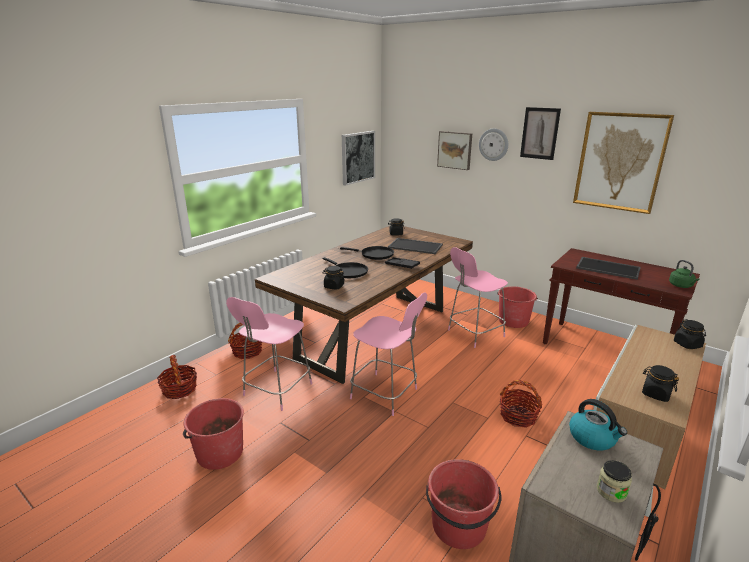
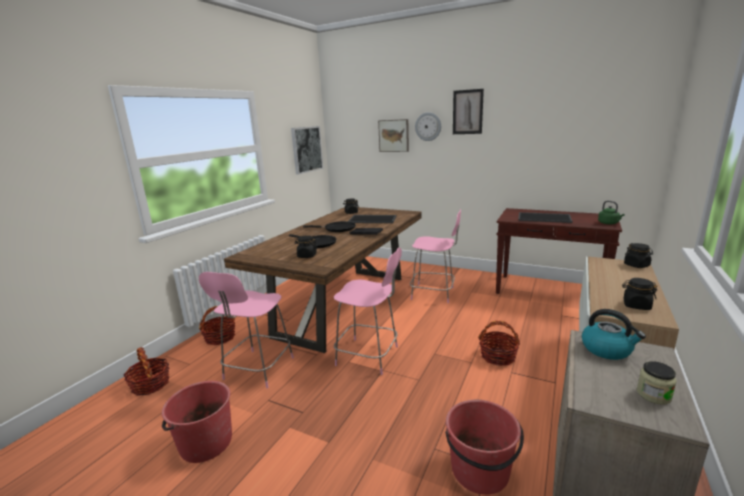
camera: 10 degrees left, 5 degrees down
(474, 334) = (434, 293): pink chair -> pink chair turned 120 degrees counterclockwise
(513, 321) = (464, 279): red bucket -> none
(620, 162) = (538, 128): picture -> none

